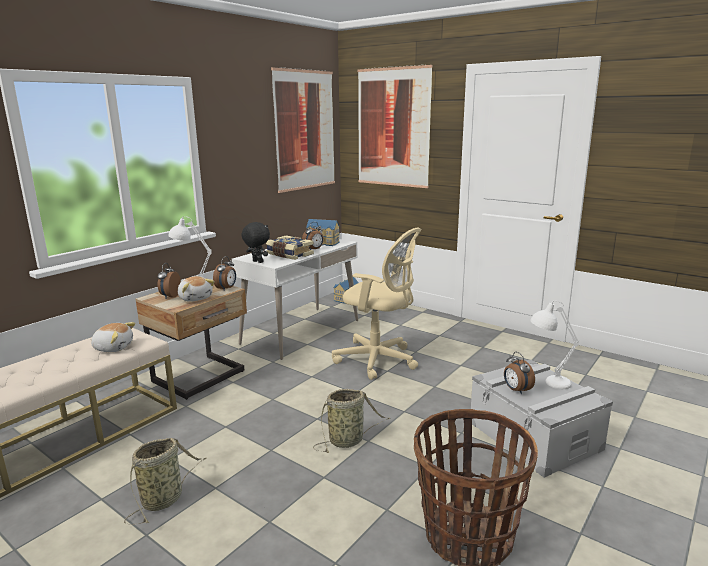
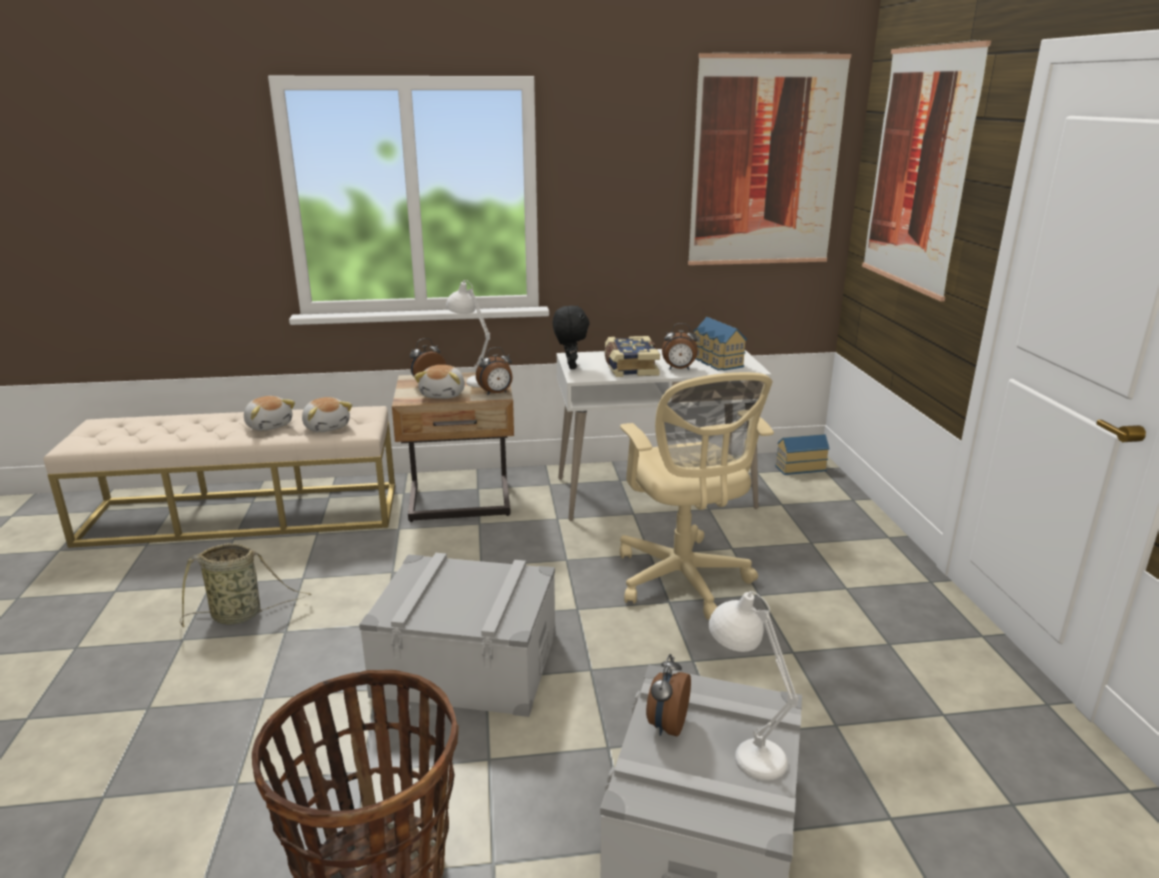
camera: 45 degrees right, 5 degrees up
(61, 362) = (269, 425): none -> plush toy
(348, 440) = (467, 663): basket -> grey storage box

